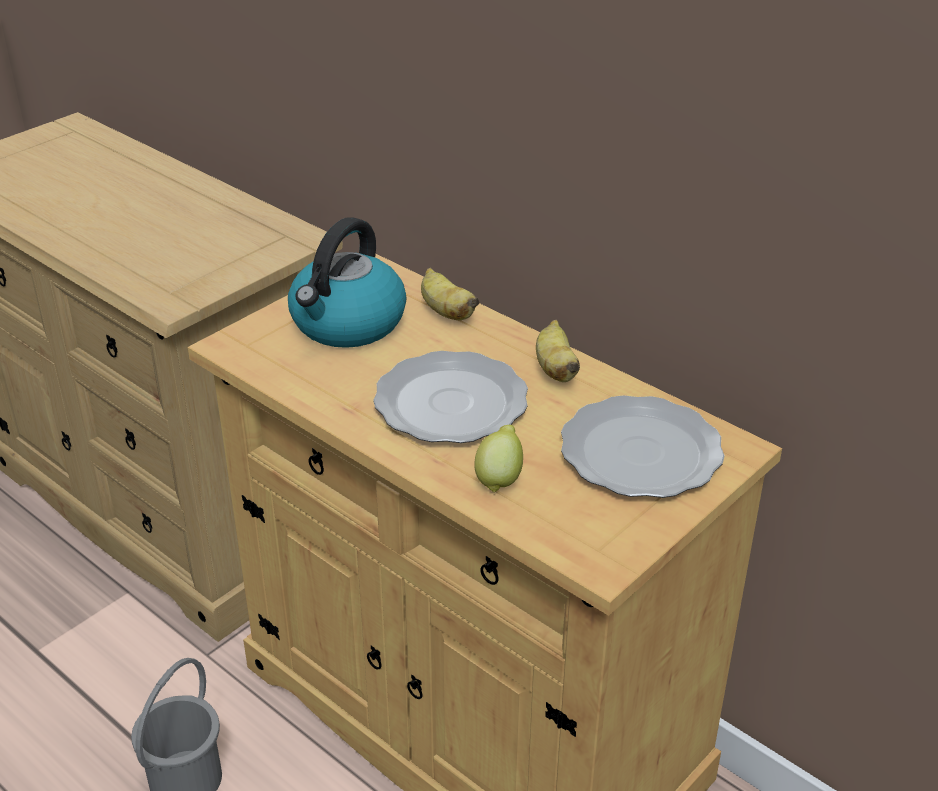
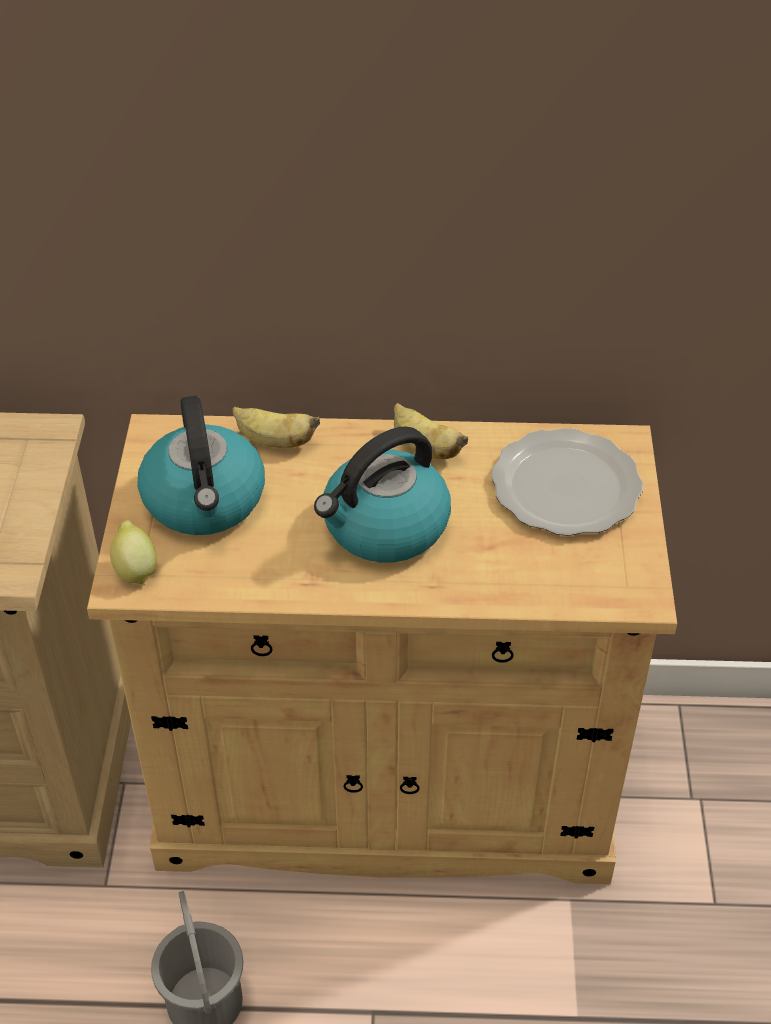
camera: 40 degrees left, 10 degrees up
(452, 403) = (384, 527): plate -> kettle
(499, 478) = (496, 572): lemon -> lemon (135, 570)

